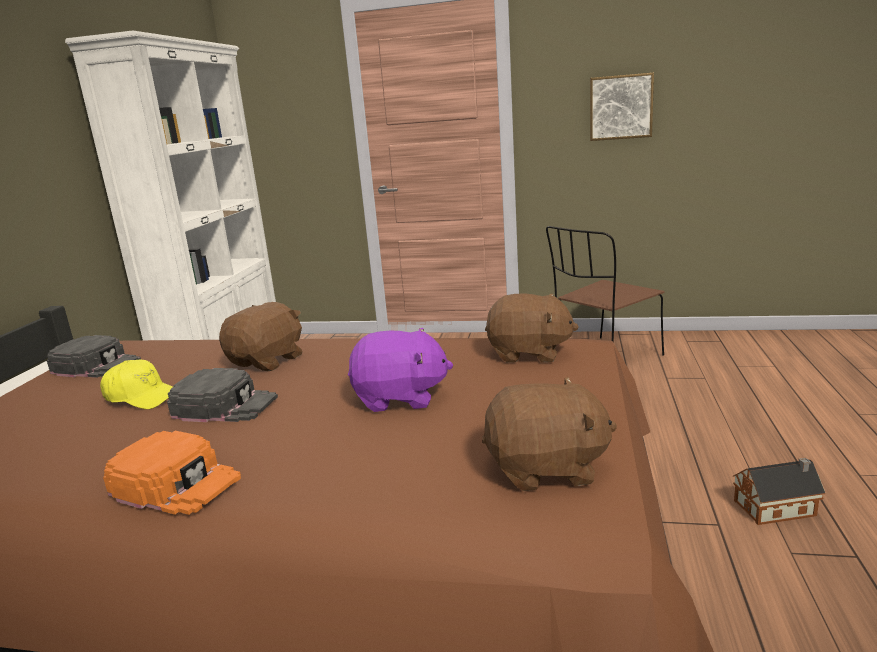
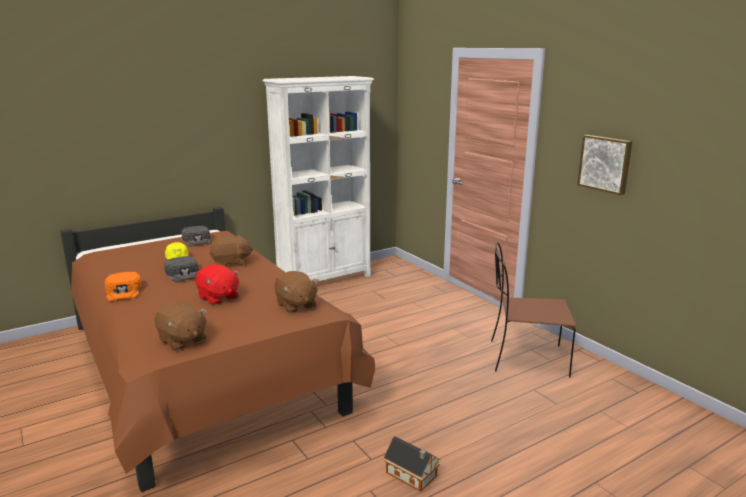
camera: 45 degrees right, 0 degrees up
(400, 398) = (218, 298): purple plush toy -> red plush toy

